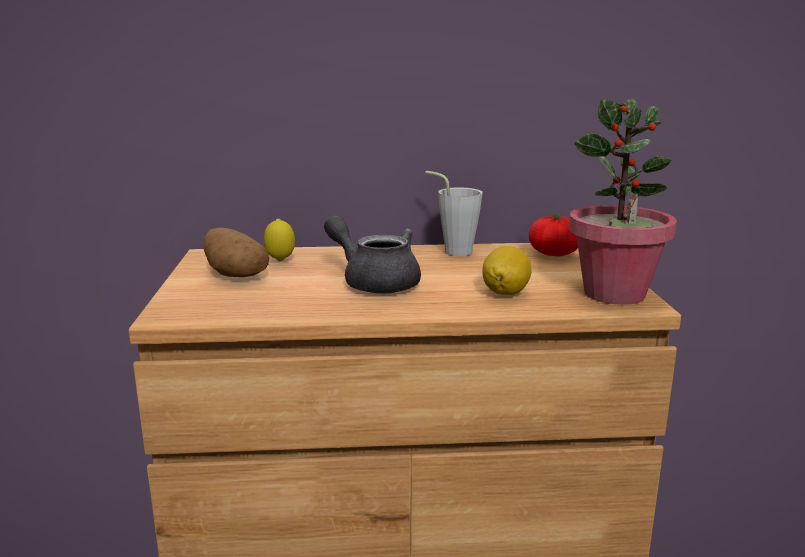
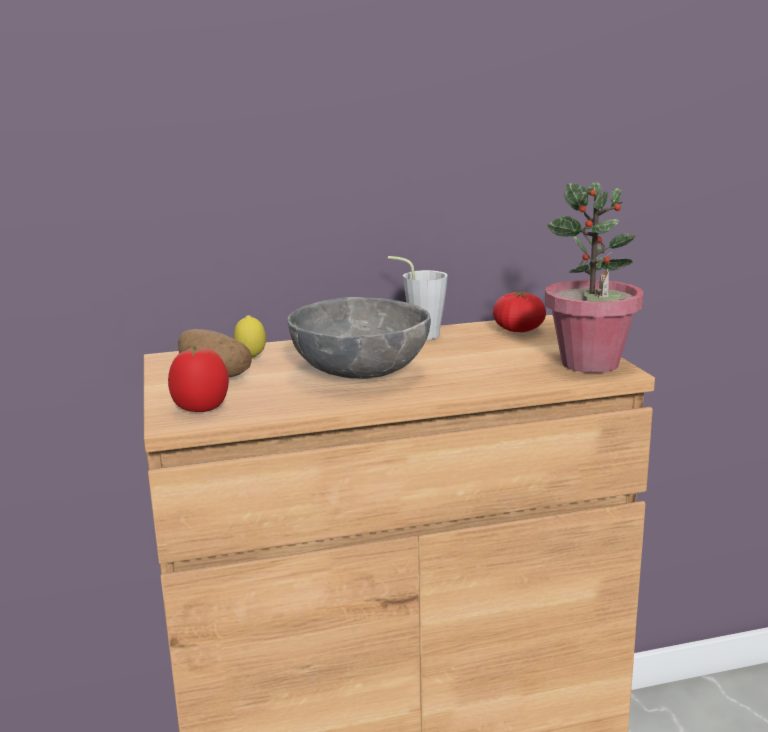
camera: 10 degrees left, 0 degrees up
(200, 305) = (201, 408): none -> tomato
(375, 282) = (360, 371): grey teapot -> grey bowl
(505, 292) = (490, 371): lemon -> none

